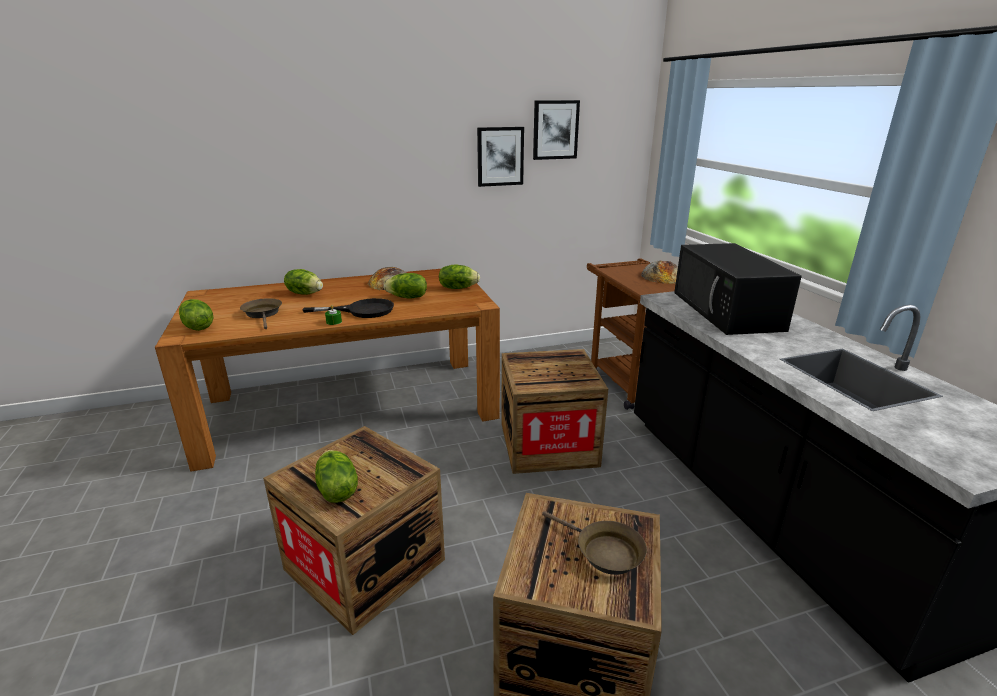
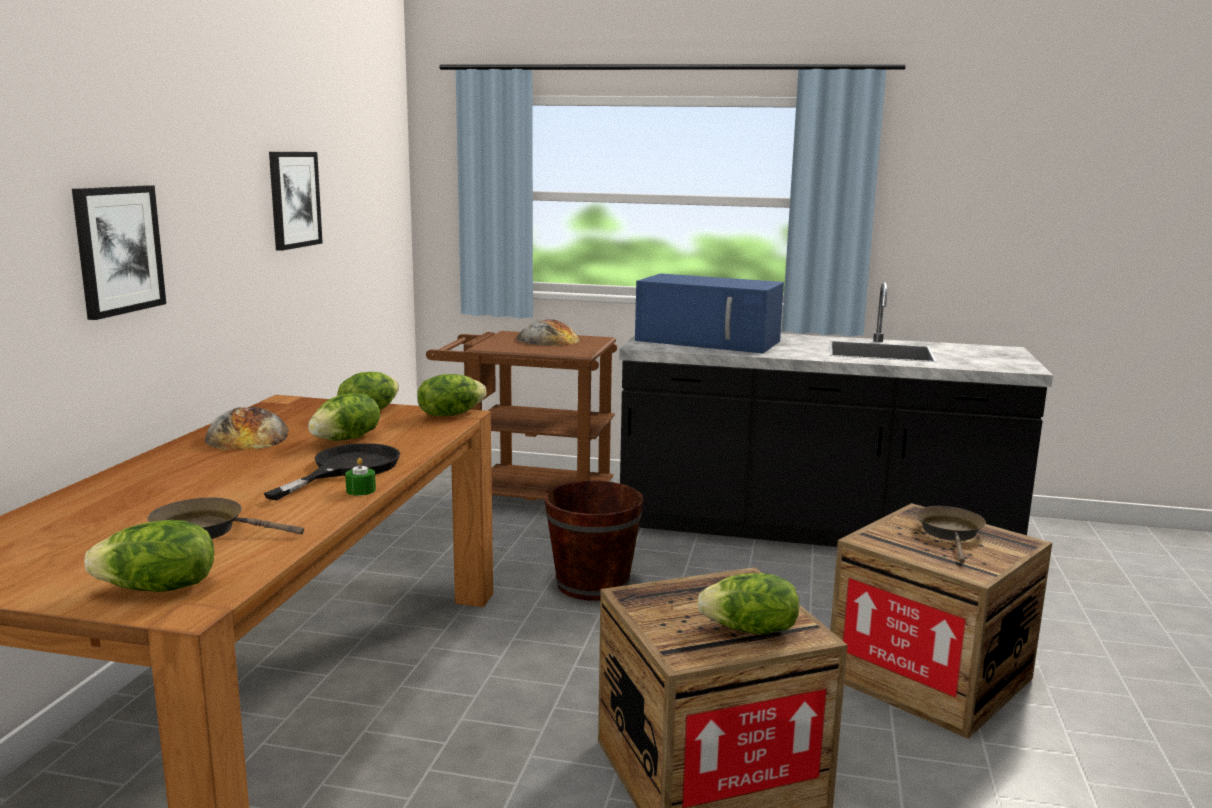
camera: 60 degrees left, 10 degrees down
(305, 293) = (160, 490): lettuce -> lettuce (450, 414)
(548, 444) = (592, 584): crate -> brown bucket
(555, 130) = (339, 157): picture -> picture (118, 250)
(604, 552) = (950, 534): brown frying pan -> brown frying pan turned 60 degrees counterclockwise
(727, 311) = (710, 341): black microwave -> blue microwave

